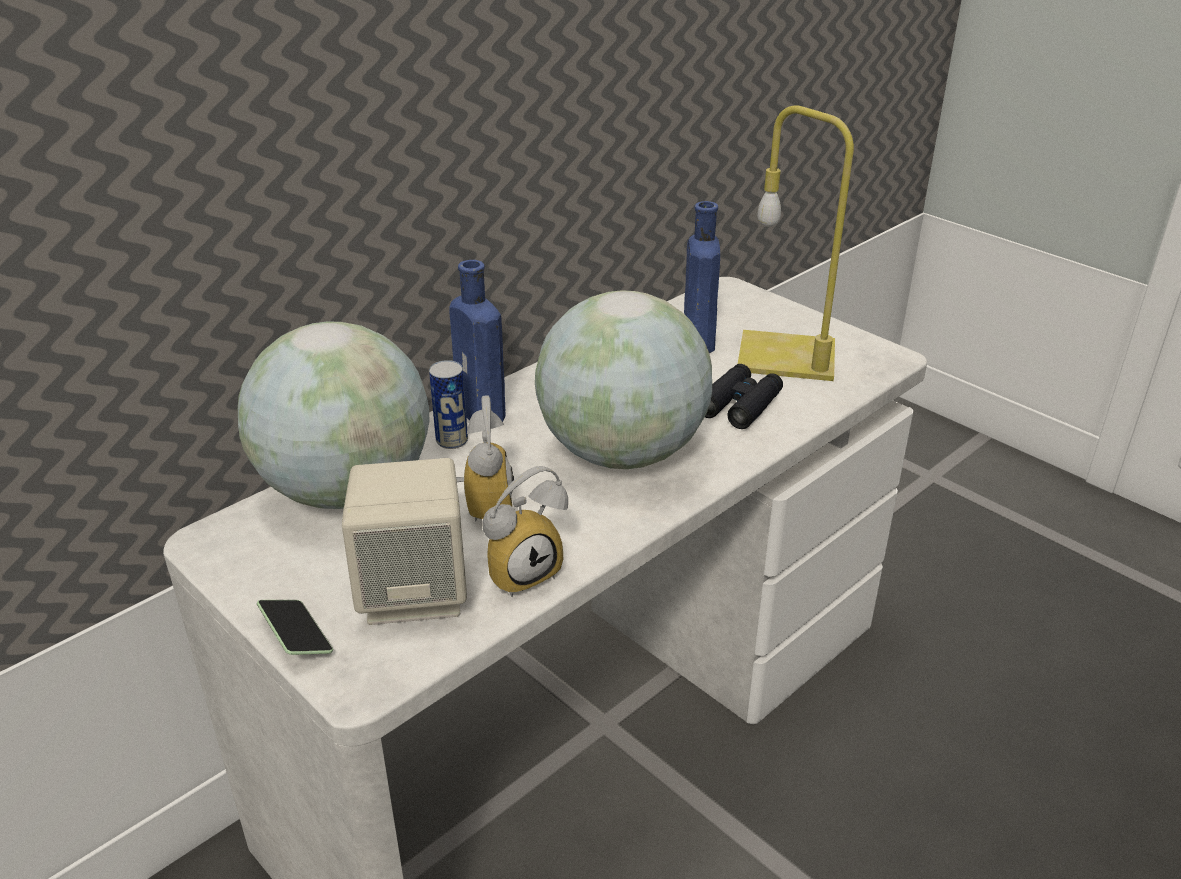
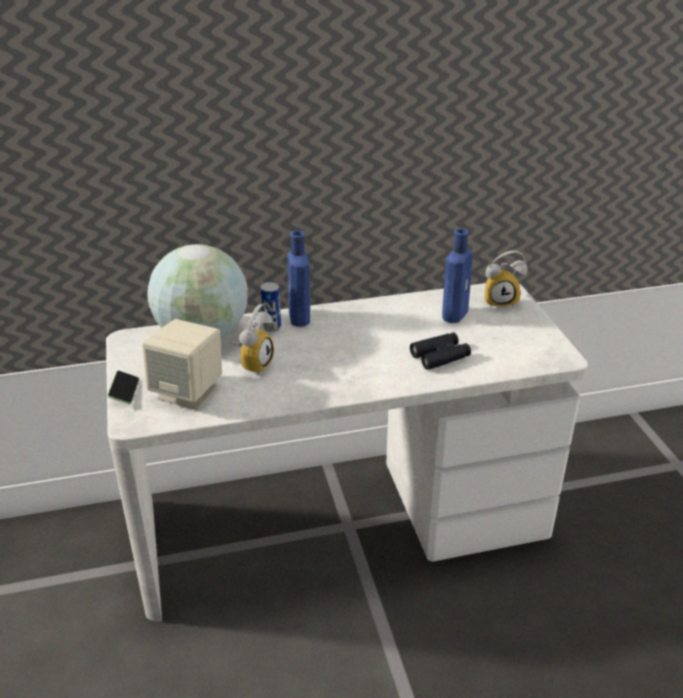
camera: 30 degrees right, 0 degrees up
(522, 570) = (244, 400): alarm clock -> alarm clock (500, 301)
(622, 452) = (349, 361): globe -> none
(789, 356) = (500, 338): yellow table lamp -> none

